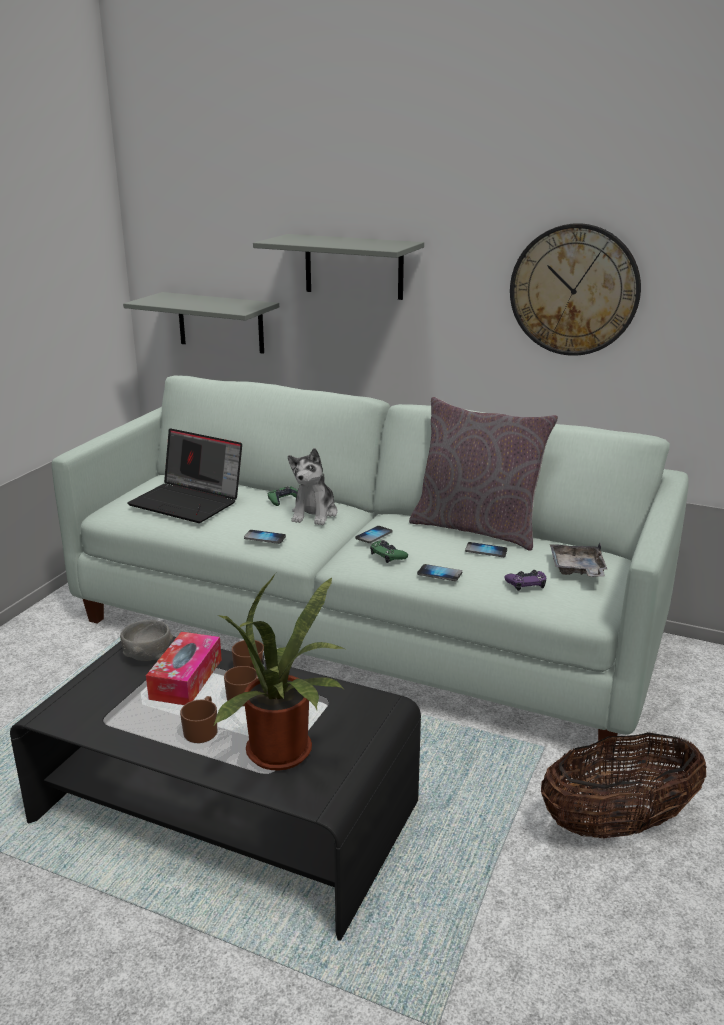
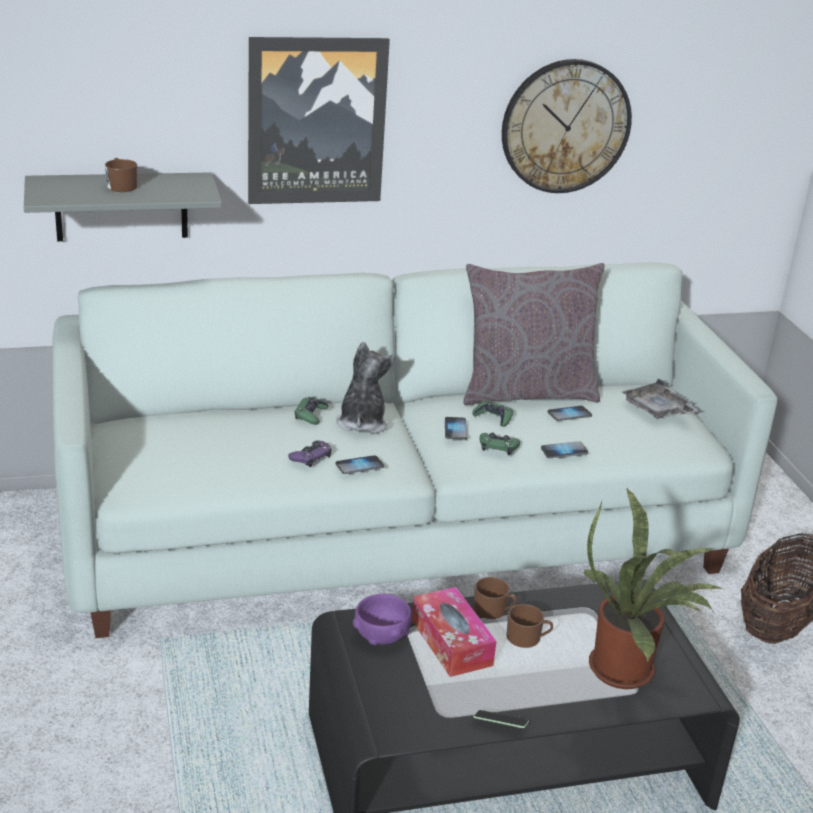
camera: 40 degrees left, 5 degrees up
(129, 745) = (500, 725): none -> phone
(147, 656) = (382, 636): grey bowl -> purple bowl
(189, 502) = (216, 449): laptop -> none
(202, 729) = (536, 681): brown mug -> brown mug (121, 185)
(314, 514) = (362, 422): plush toy -> plush toy turned 150 degrees counterclockwise
(353, 266) = (316, 121): grey shelf -> picture
(417, 536) = (493, 417): none -> green game controller
(526, 583) = (640, 437): purple game controller -> purple game controller (311, 457)

